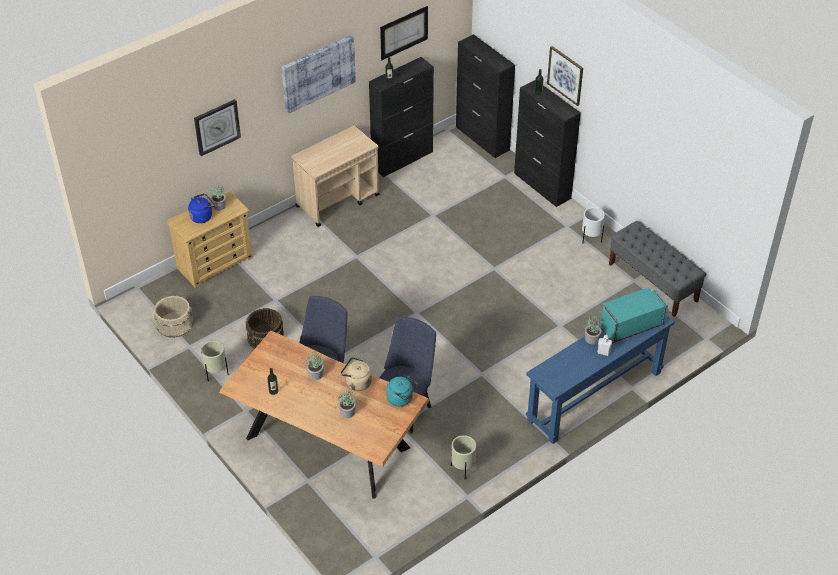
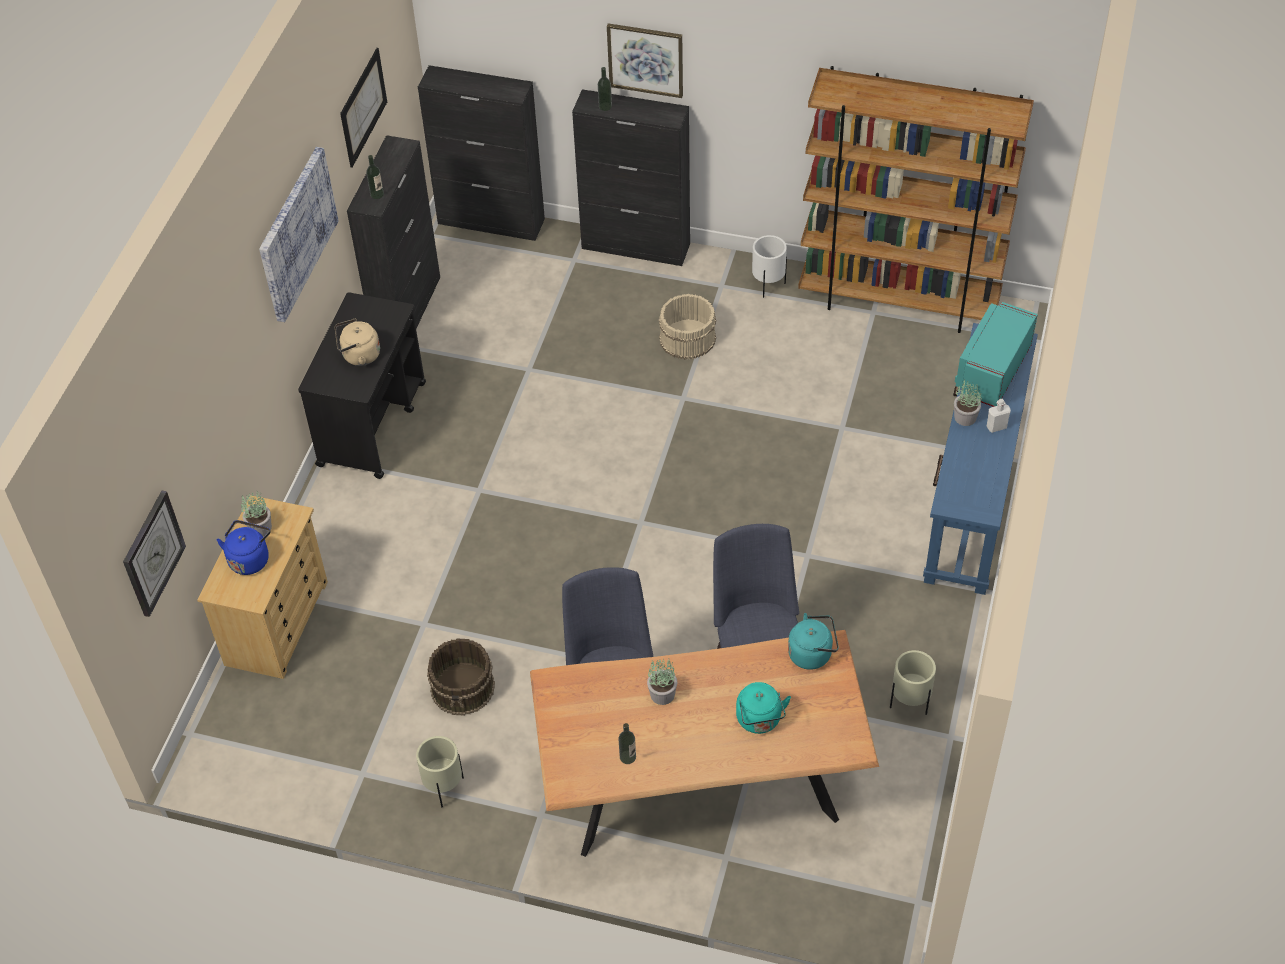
camera: 35 degrees left, 5 degrees up
(174, 323) = (305, 752): beige bucket -> beige bucket (687, 338)
(217, 127) = (214, 400): wall clock -> wall clock (152, 553)
(338, 201) = (373, 423): beige cart -> black cart
(347, 412) = (760, 721): potted plant -> turquoise kettle
(357, 383) = (730, 669): beige kettle -> beige kettle (359, 356)
(653, 283) = (899, 302): grey bench -> brown bookcase

